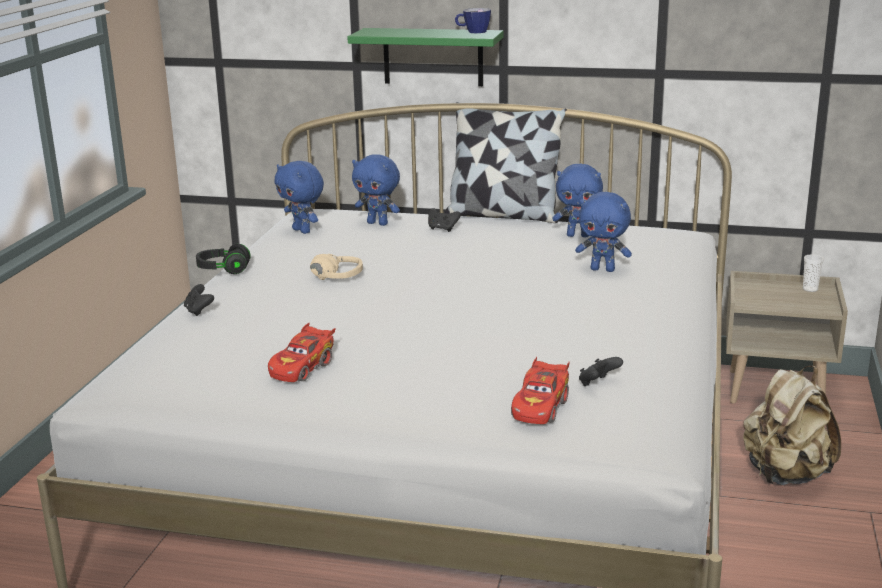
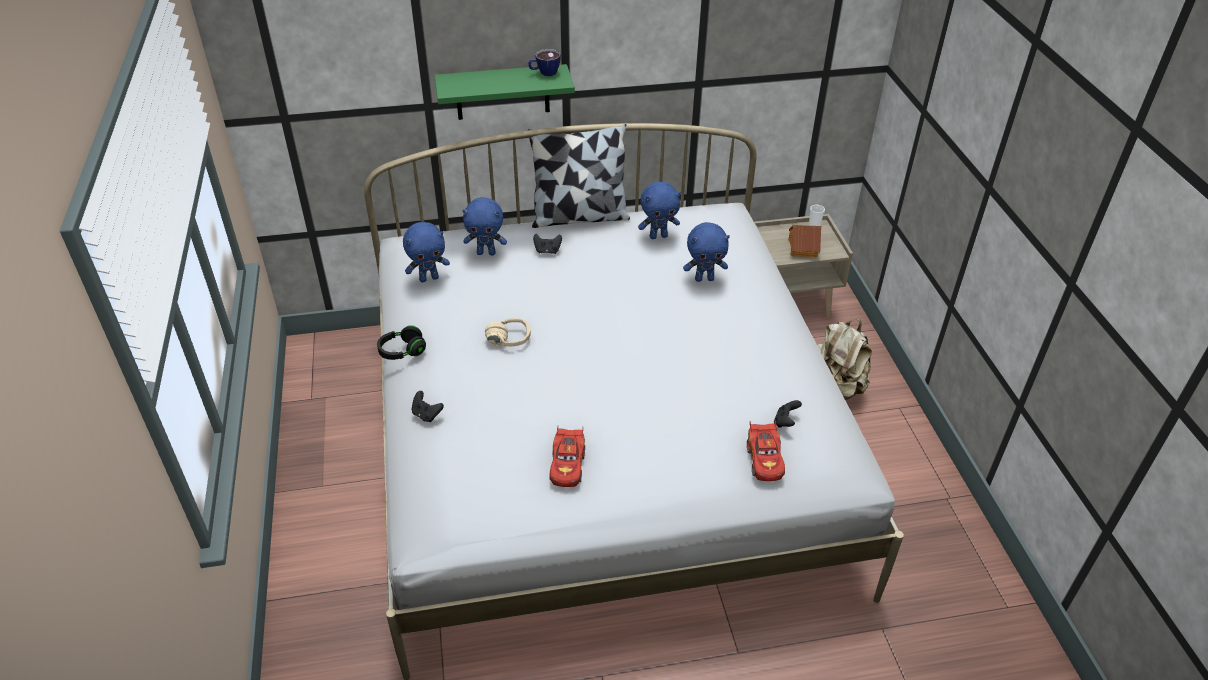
camera: 25 degrees left, 20 degrees up
(302, 231) = (429, 278): blue plush toy -> blue plush toy turned 45 degrees counterclockwise
(783, 300) = (802, 248): none -> toy house

